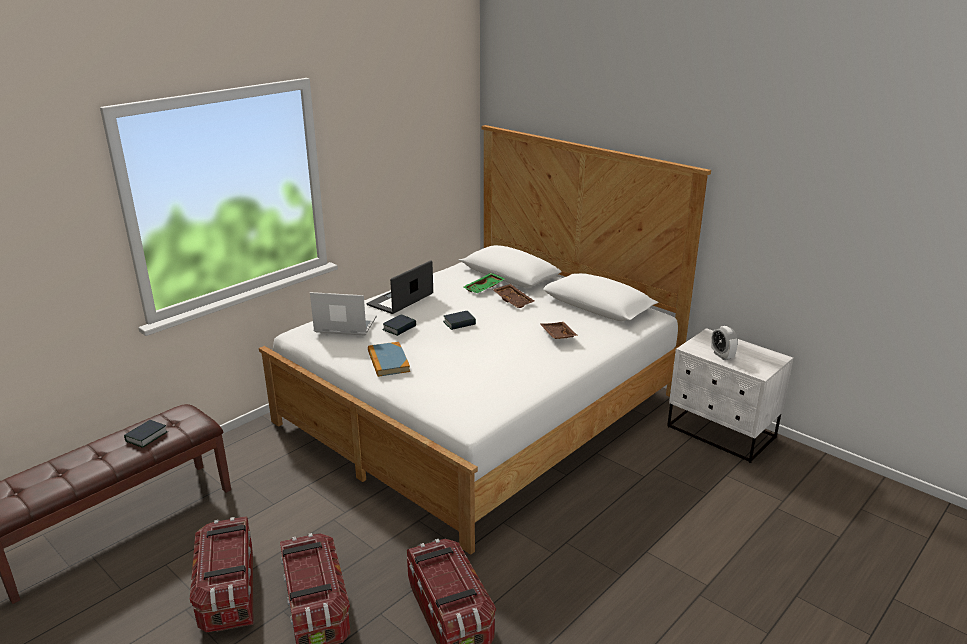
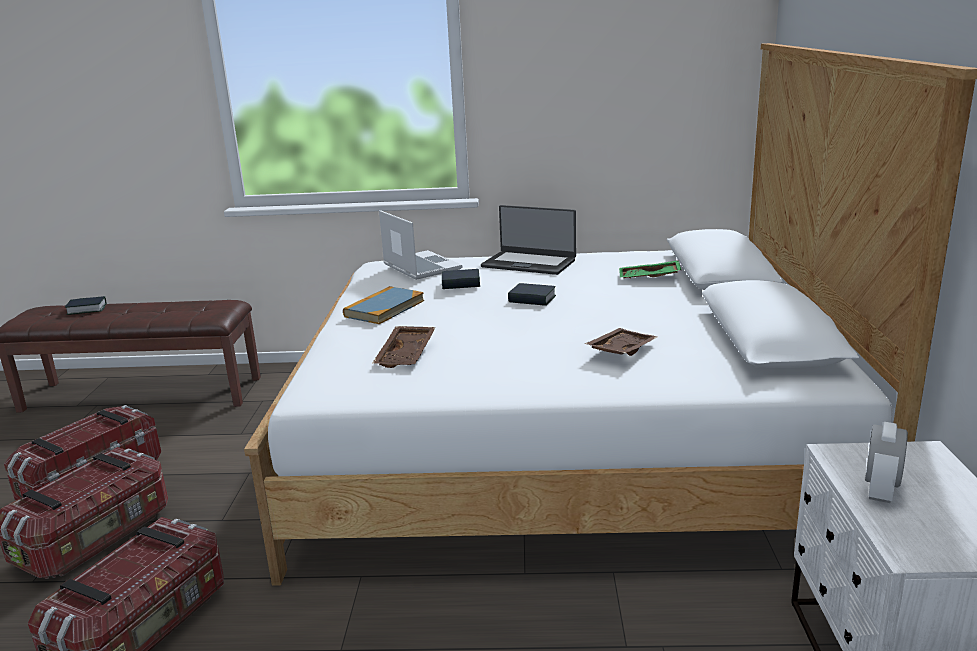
camera: 50 degrees right, 5 degrees down
(146, 436) = (169, 311): book -> book (87, 309)
(401, 300) = (529, 263): laptop -> laptop turned 150 degrees counterclockwise
(514, 300) = (656, 299): brown tray -> brown tray (407, 355)

